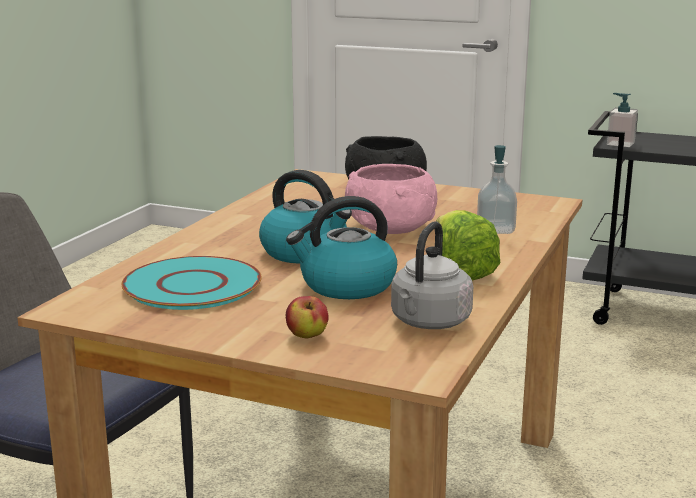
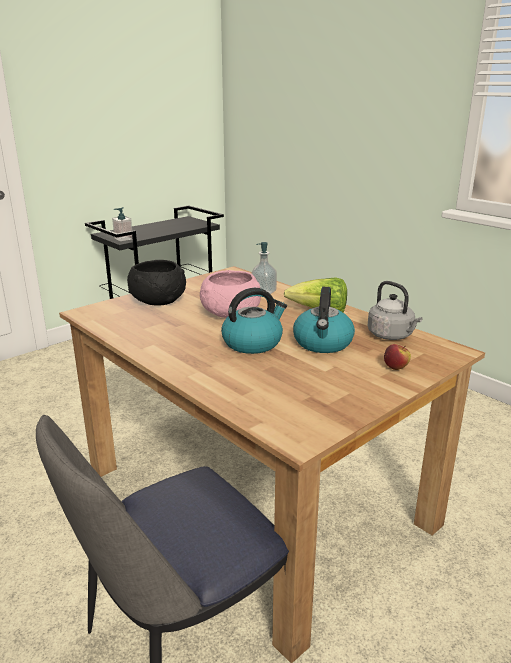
camera: 65 degrees left, 5 degrees up
(191, 285) = (285, 387): turquoise plate -> none

